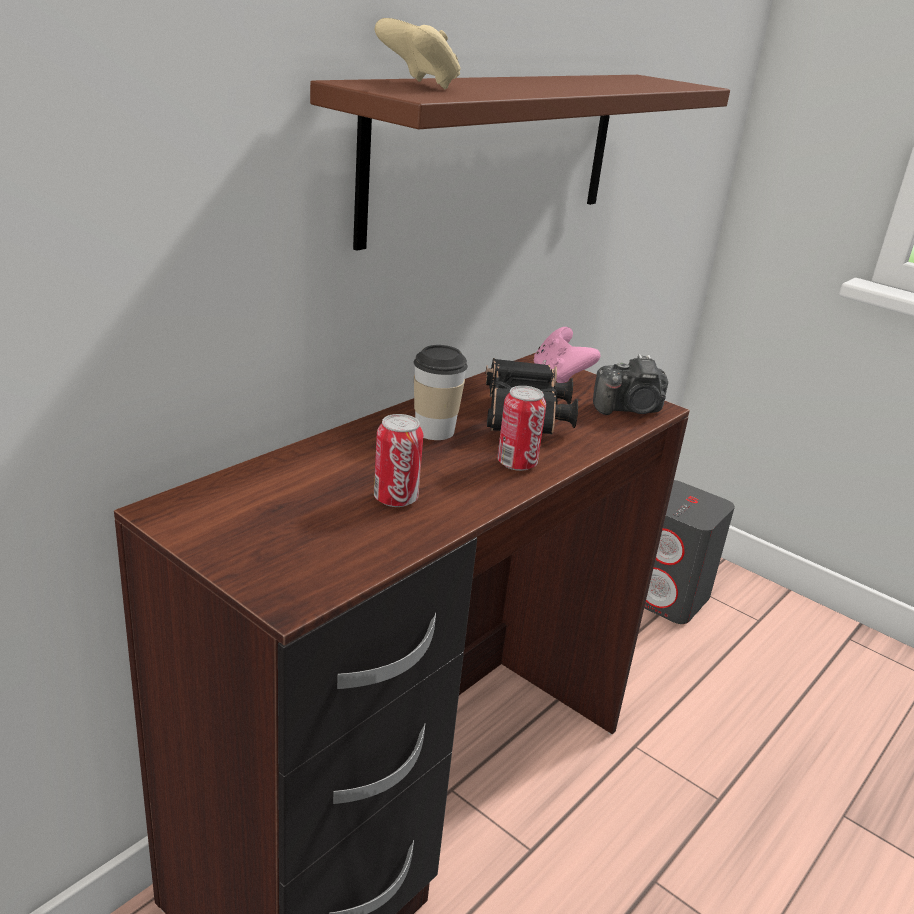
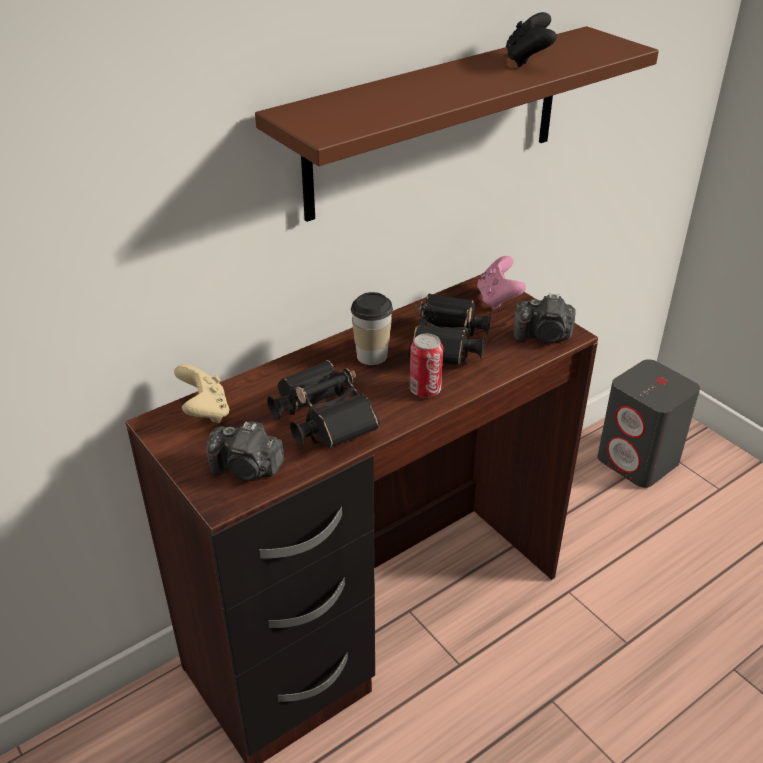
camera: 15 degrees right, 10 degrees up
(314, 558) = (247, 469): none -> camera
(395, 499) = (320, 420): can -> black binoculars
(419, 85) = (340, 107): beige game controller -> beige game controller (205, 412)
(603, 82) = (527, 61): none -> black game controller

